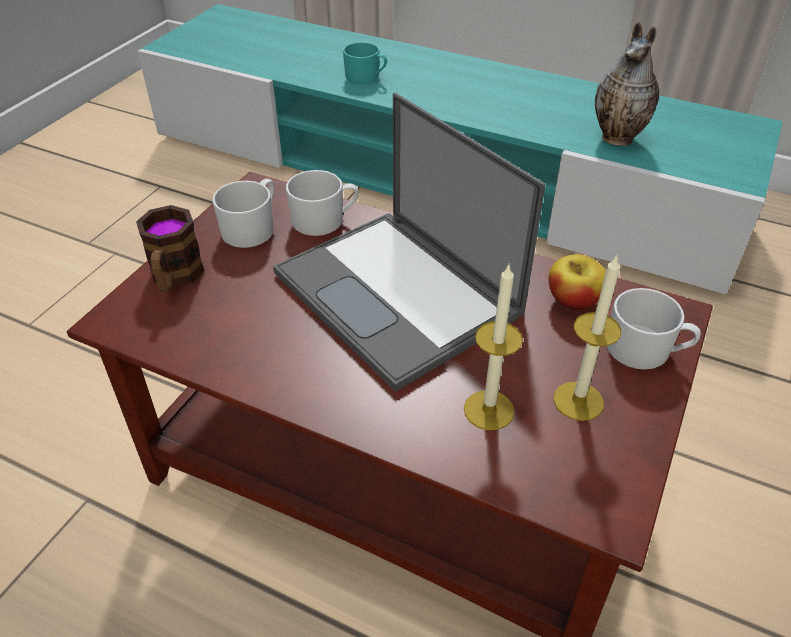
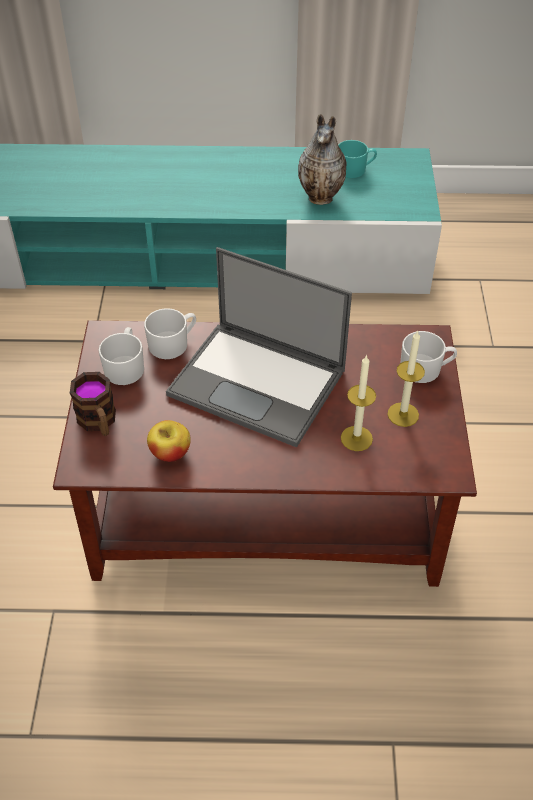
camera: 25 degrees left, 5 degrees up
(366, 77) = (90, 191): turquoise mug -> turquoise mug (355, 169)
(573, 301) = (369, 350): apple -> apple (170, 453)

